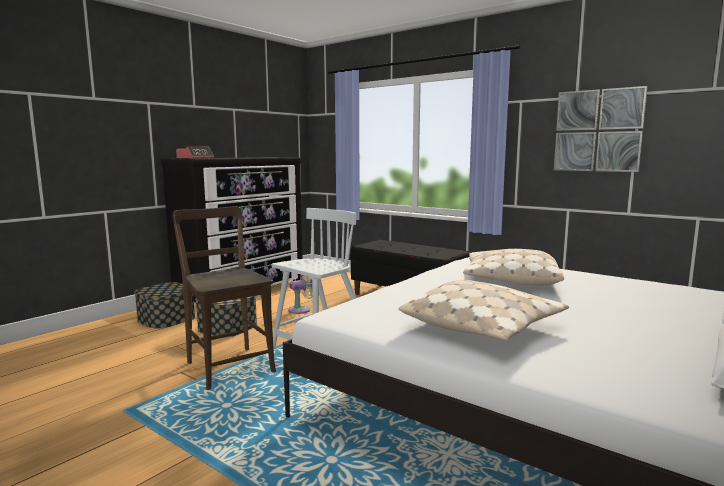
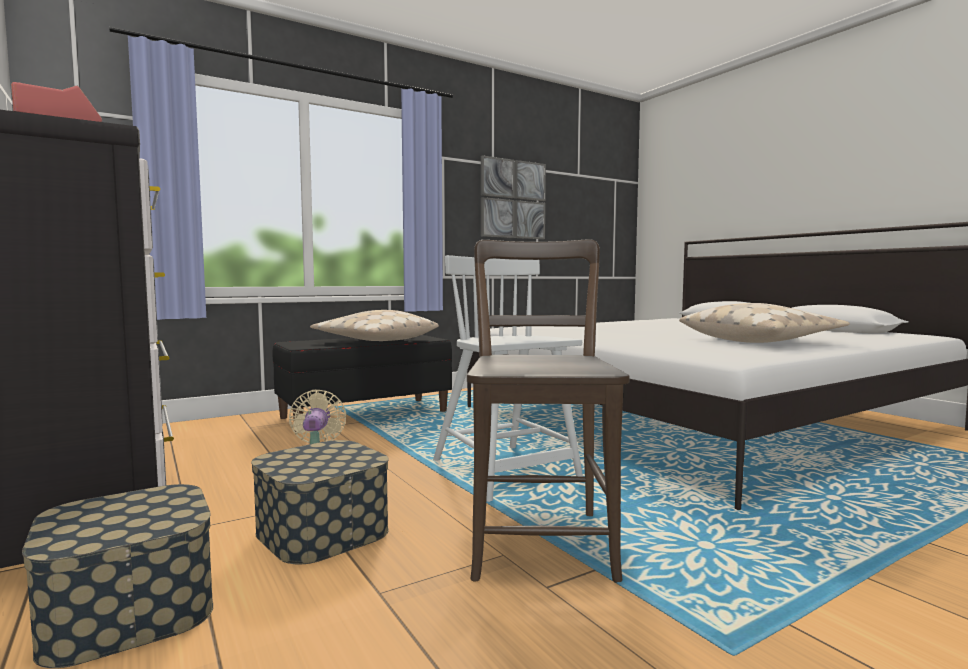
camera: 70 degrees left, 5 degrees down
(228, 365) = (539, 539): brown chair -> brown chair turned 105 degrees clockwise
(509, 280) = (607, 328): beige pillow -> beige pillow (375, 341)

